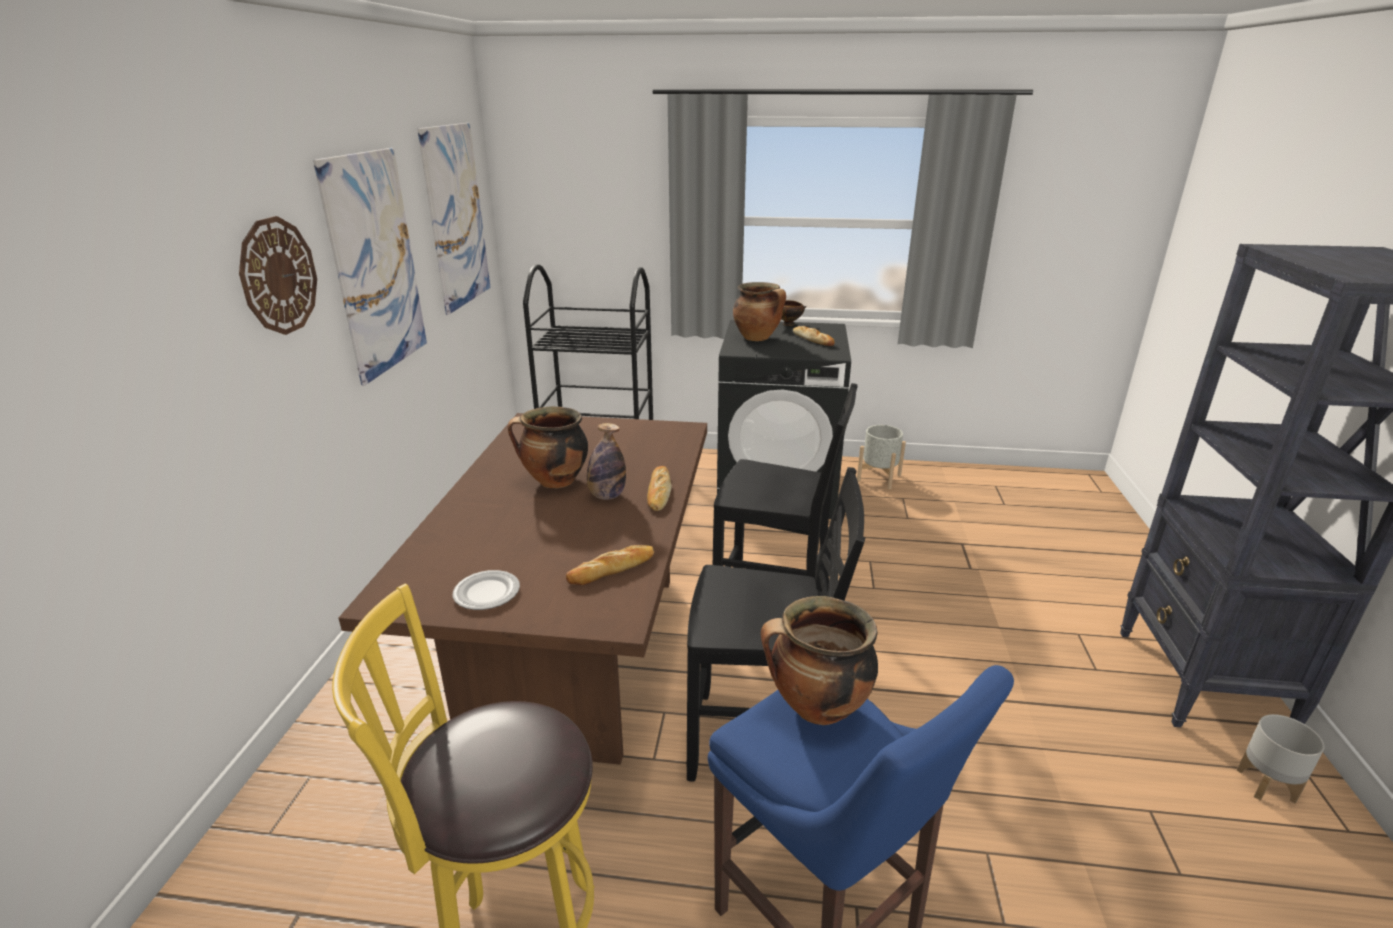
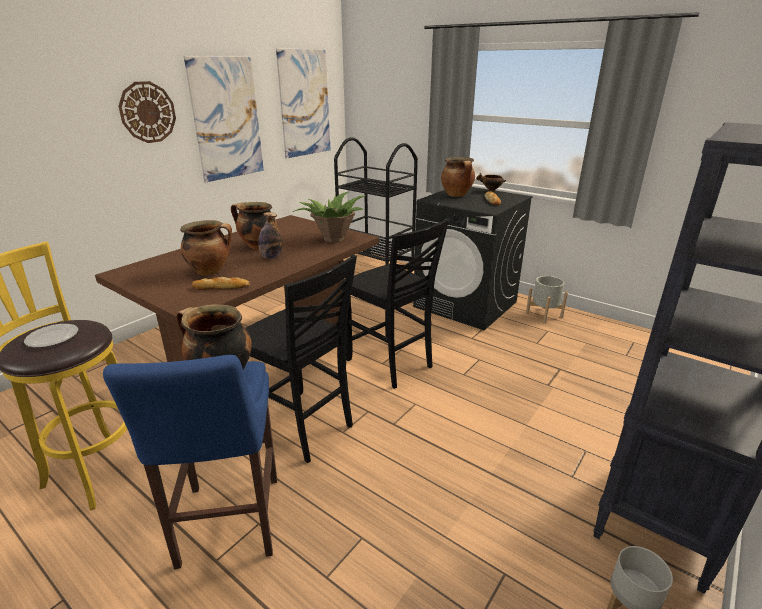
camera: 30 degrees right, 0 degrees up
(486, 593) = (157, 281): plate -> plate (53, 338)
(548, 546) = (210, 271): none -> cooking pot
(649, 441) = (332, 239): none -> potted plant
(659, 492) = (298, 261): bread -> none

